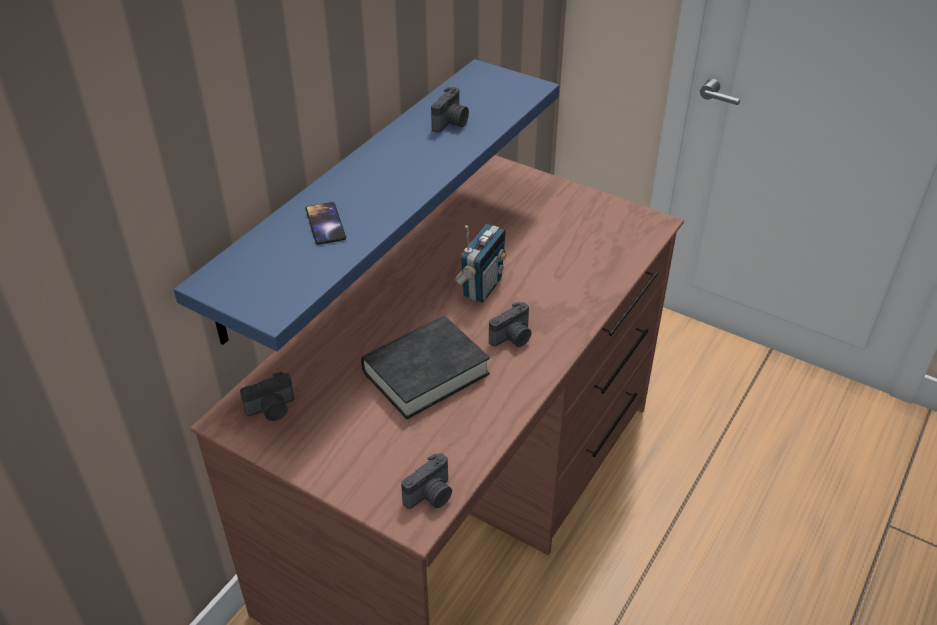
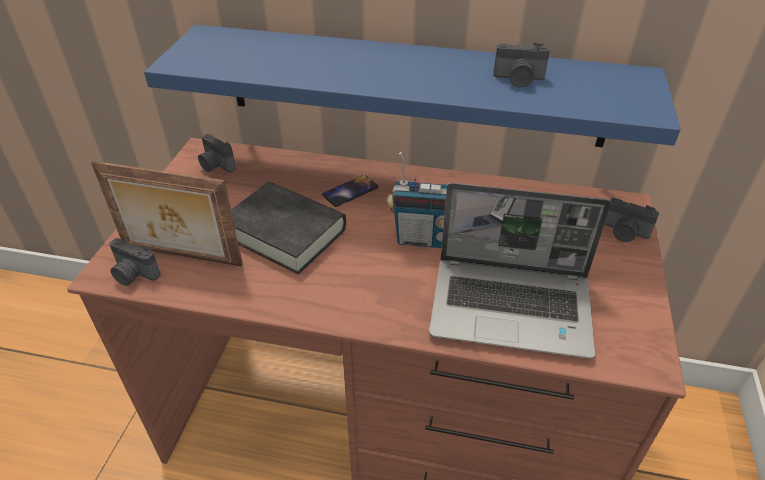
camera: 70 degrees right, 0 degrees up
(325, 224) = (303, 57): phone -> phone (350, 191)
(421, 455) = (181, 257): none -> picture frame
(513, 338) = (358, 279): camera -> camera (624, 233)
(582, 263) = (513, 307): none -> laptop

